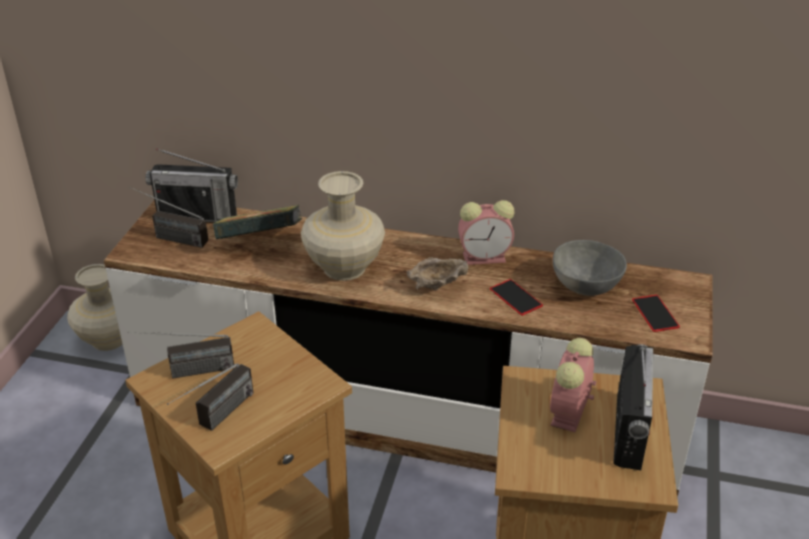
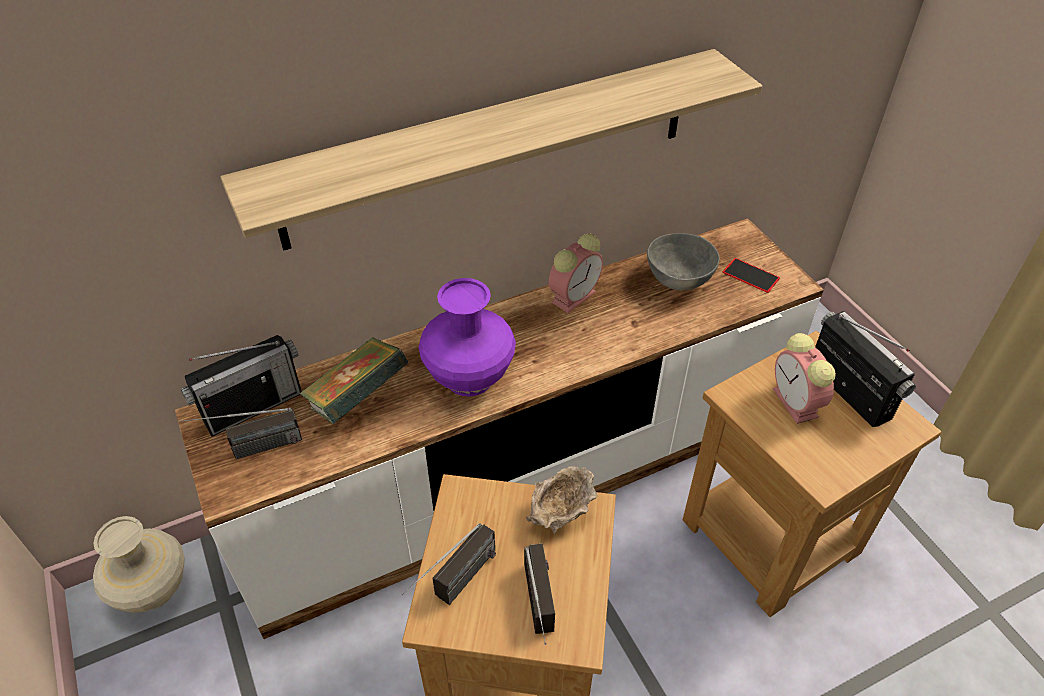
camera: 40 degrees left, 10 degrees up
(343, 268) = (469, 379): beige vase -> purple vase
(432, 86) = (491, 148): none -> shelf
(437, 287) = (570, 349): beige bowl -> beige bowl (560, 512)
(515, 297) = (641, 321): phone -> none

